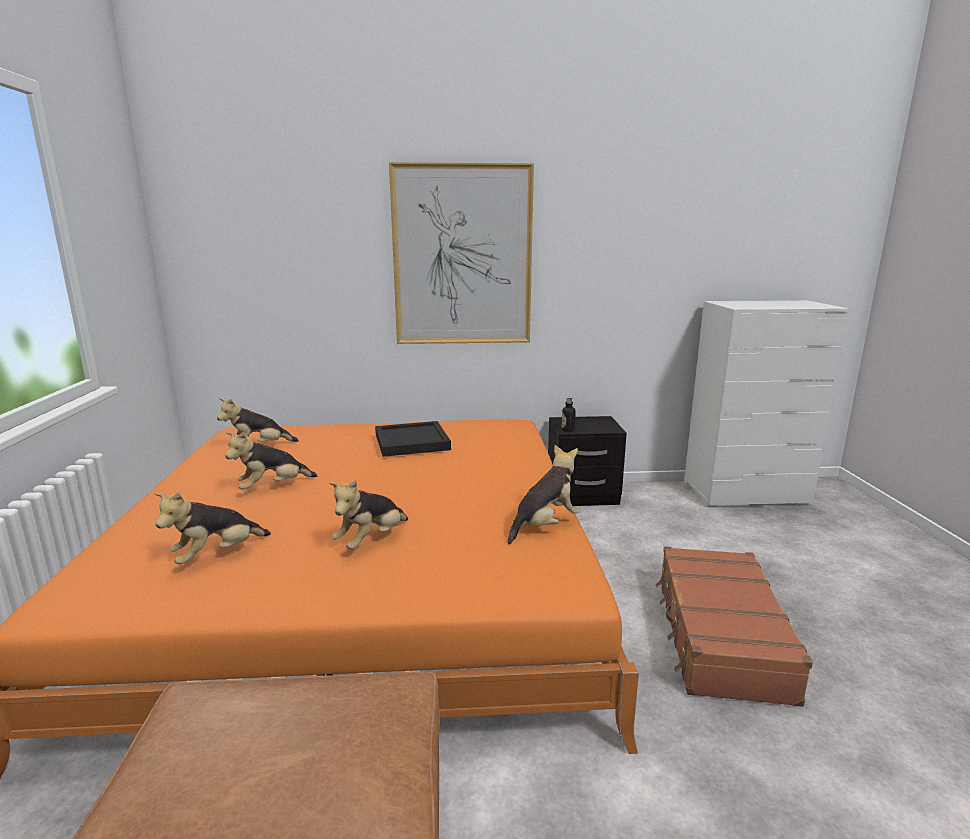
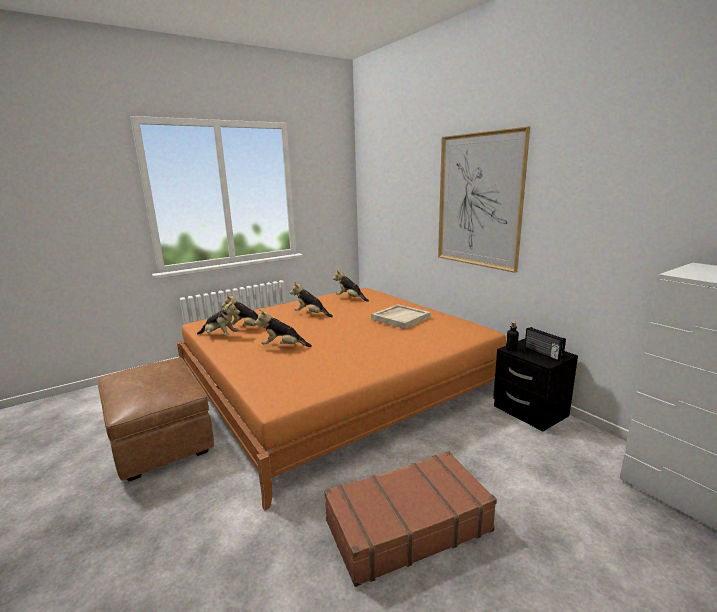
camera: 60 degrees right, 0 degrees up
(411, 441) = (400, 318): black tray -> beige tray
(544, 525) = (340, 378): plush toy -> plush toy (220, 336)
(593, 424) = (542, 353): none -> radio

